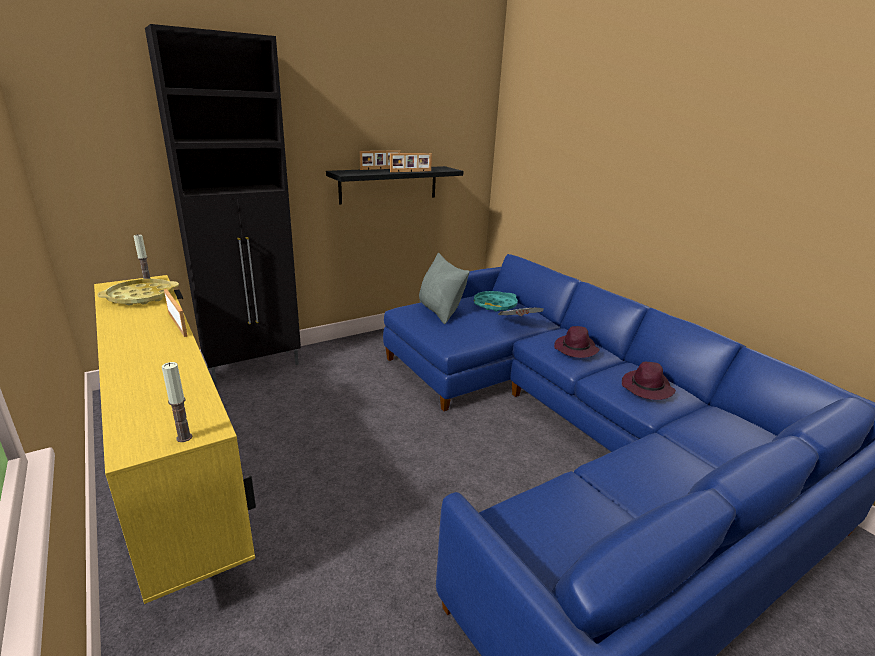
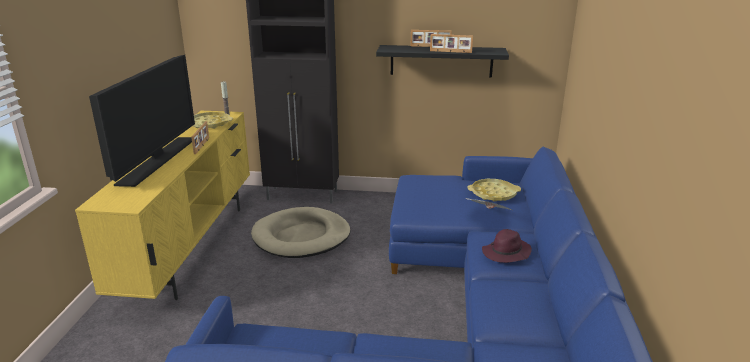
camera: 40 degrees right, 0 degrees up
(138, 358) = (158, 160): none -> television
(184, 437) = (119, 206): candle -> none
(308, 409) = (301, 236): none -> beige dog bed
(440, 311) = (438, 187): grey pillow -> none
(495, 305) = (493, 194): turquoise tray -> yellow tray
(647, 388) = (515, 307): purple hat -> none

